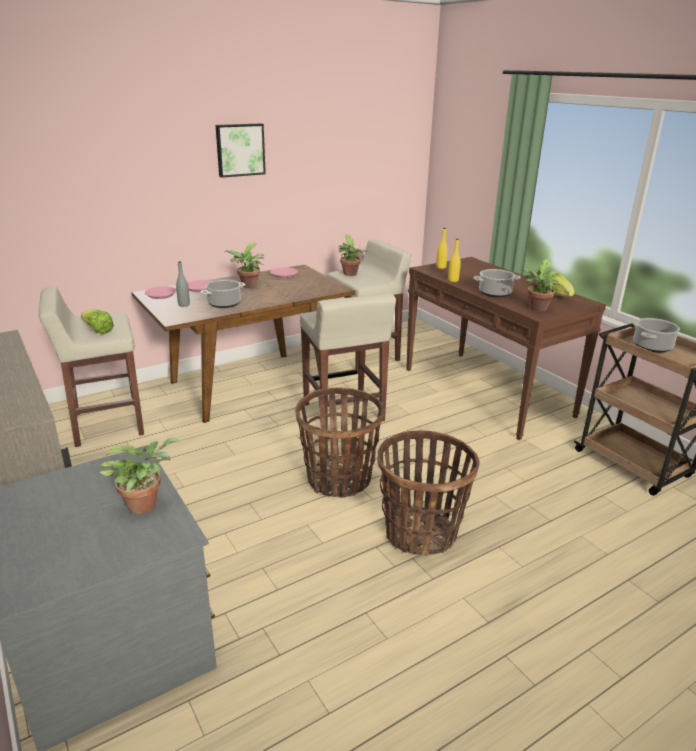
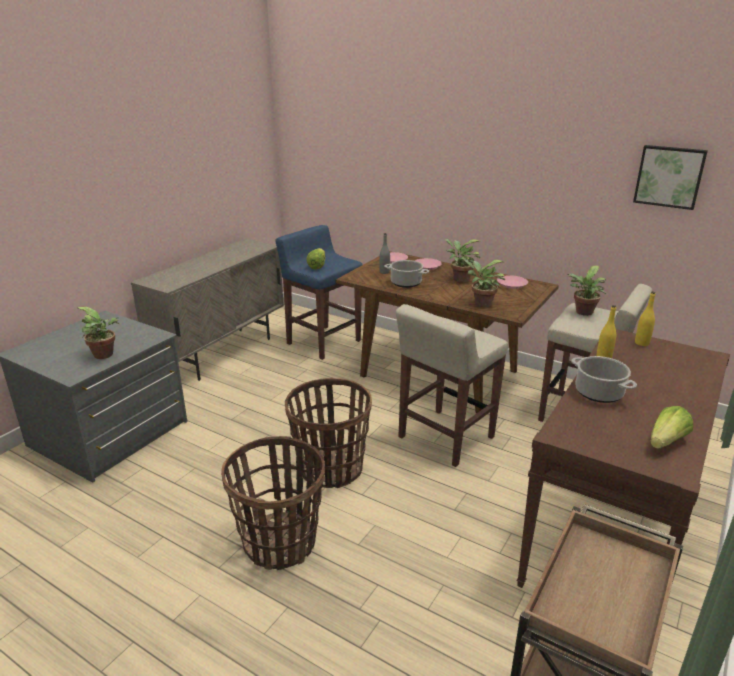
camera: 65 degrees right, 0 degrees up
(106, 424) = (323, 342): beige stool -> blue stool
(240, 150) = (512, 145): picture -> picture (669, 176)
(537, 309) = (580, 432): potted plant -> potted plant (480, 303)
(652, 347) = (610, 573): cooking pot -> none

